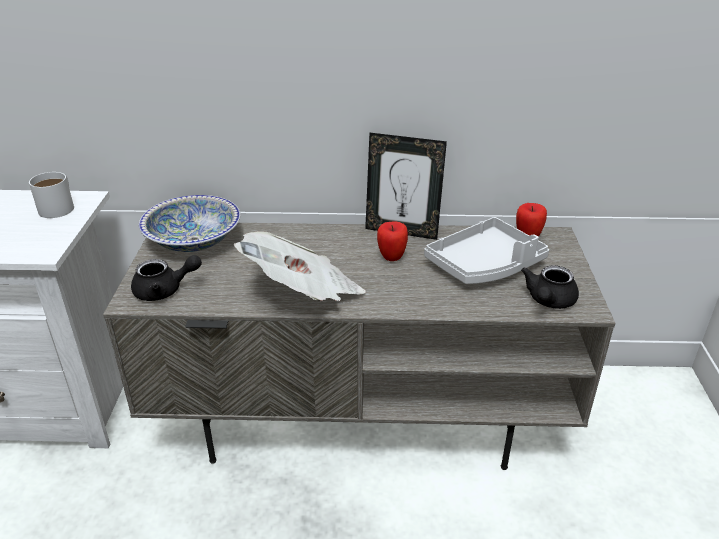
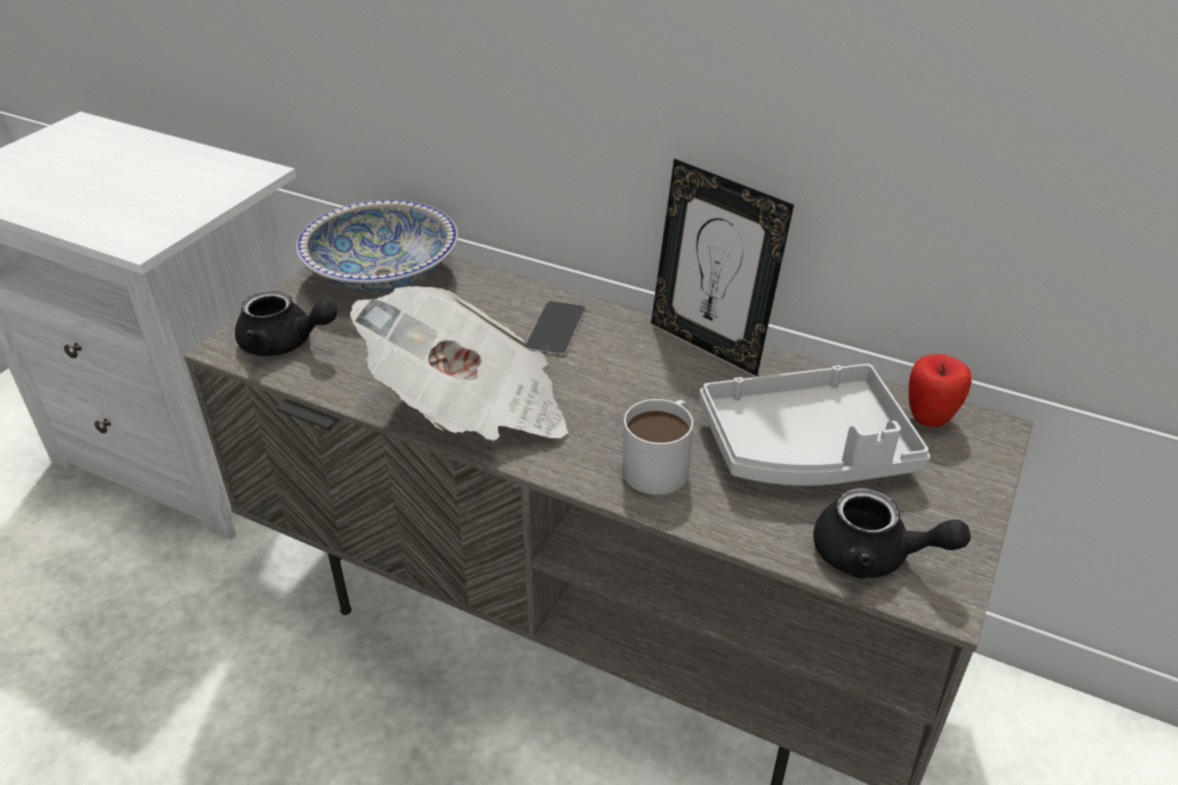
camera: 25 degrees right, 5 degrees up
(59, 206) = (216, 177): white mug -> white mug (662, 462)
(317, 243) = (556, 328): none -> phone
(391, 257) = (656, 386): apple -> none
(548, 301) = (873, 556): black teapot -> black teapot turned 120 degrees counterclockwise

